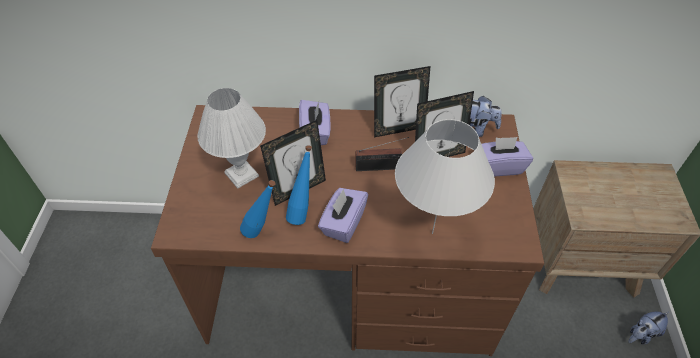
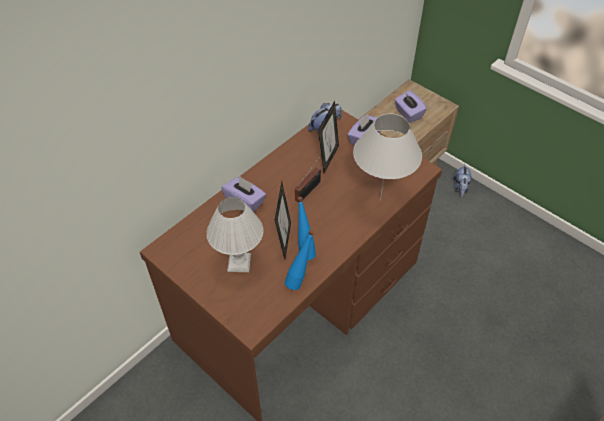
camera: 50 degrees left, 0 degrees up
(343, 223) = (333, 235): purple tissue box -> purple tissue box (408, 114)
(398, 129) = (288, 161): picture frame -> none

